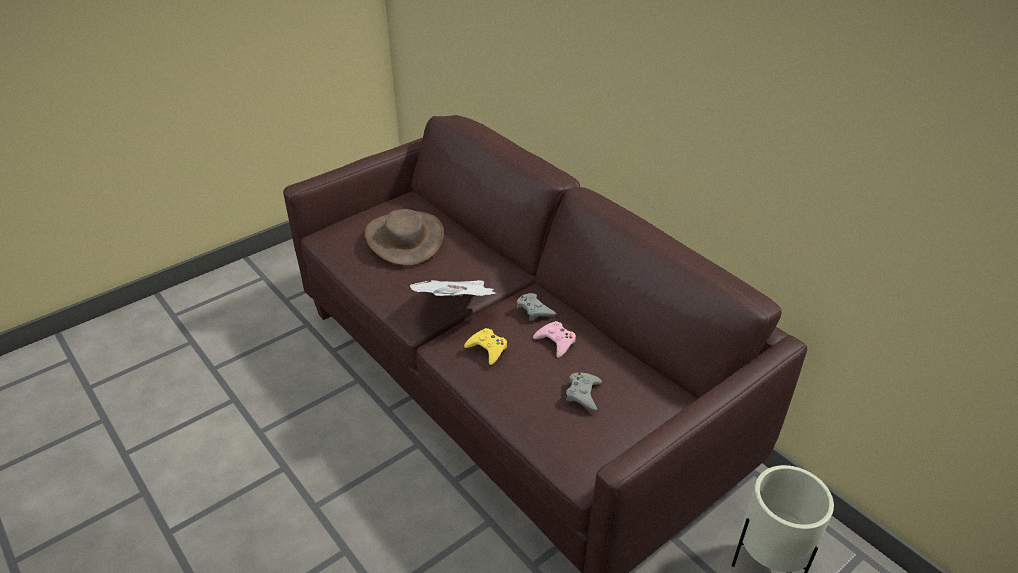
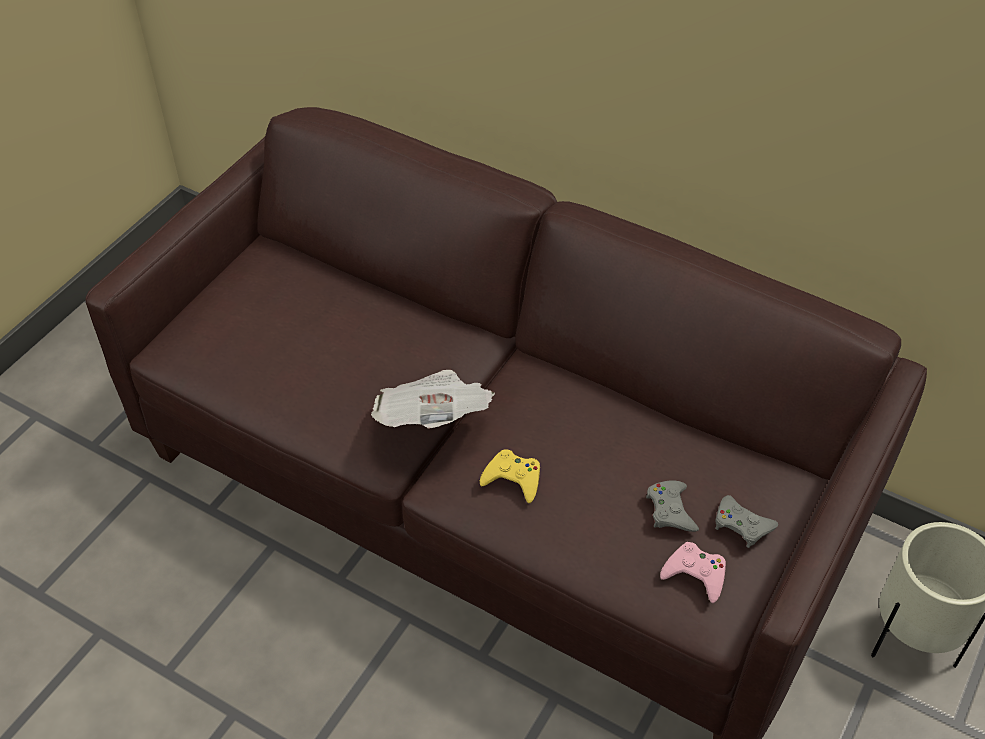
camera: 20 degrees left, 10 degrees up
(405, 238) = (302, 328): brown hat -> none
(534, 310) = (546, 398): grey game controller -> grey game controller (742, 525)
(556, 342) = (599, 441): pink game controller -> pink game controller (695, 574)

